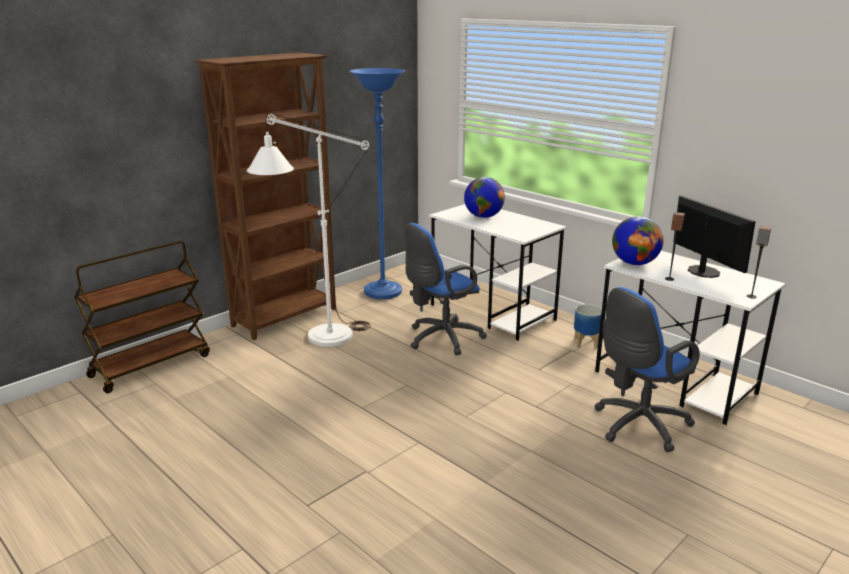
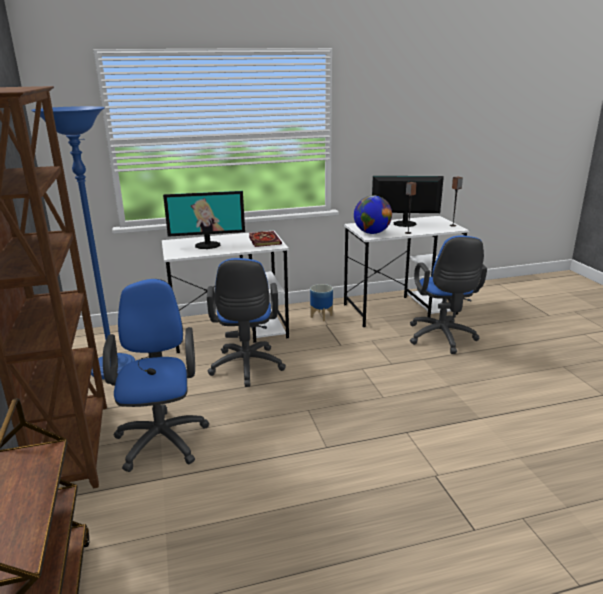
camera: 60 degrees left, 0 degrees up
(319, 340) = (162, 437): white floor lamp -> blue office chair
(483, 216) = (208, 245): globe -> monitor
(528, 230) = (263, 240): none -> book

